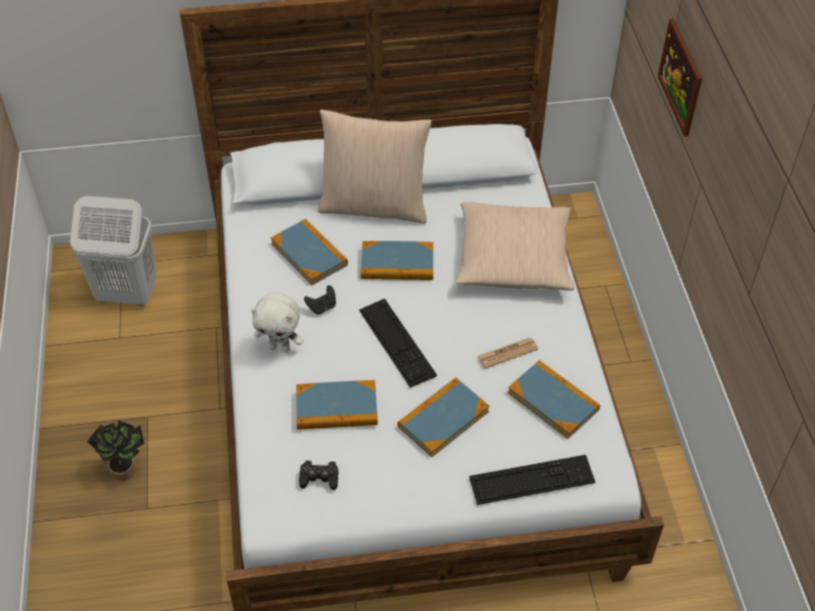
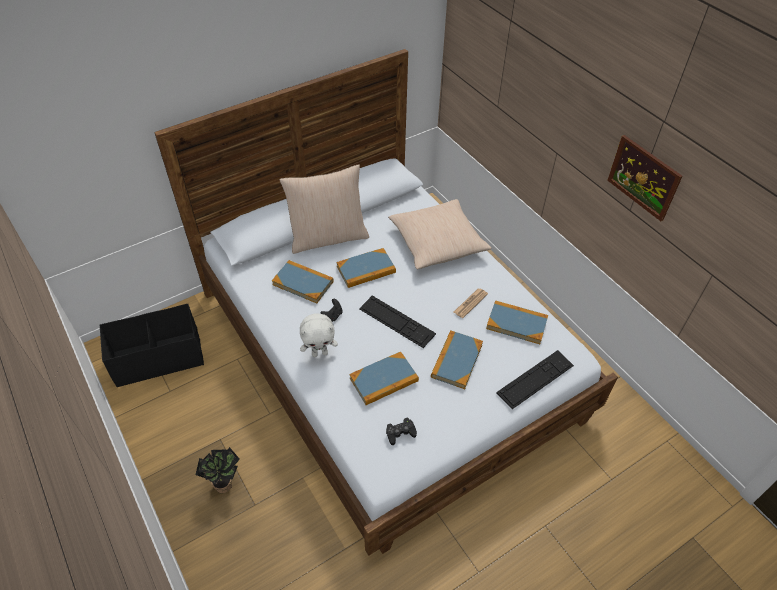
camera: 25 degrees left, 0 degrees up
(126, 293) = (158, 358): white laundry basket -> black storage box
(680, 77) = (521, 88): picture -> picture (643, 177)

